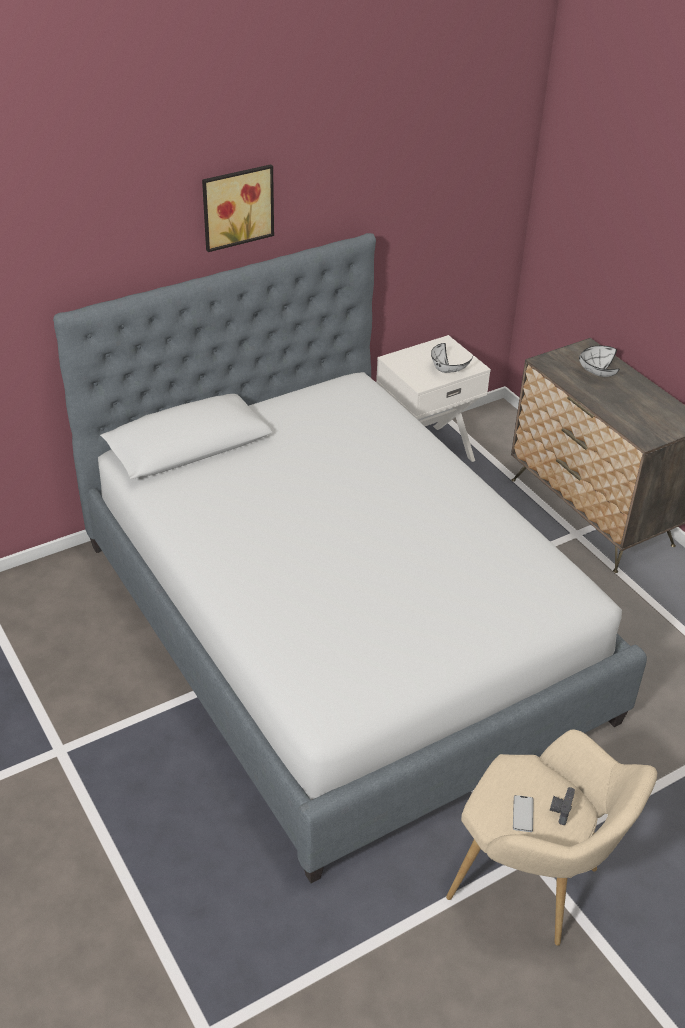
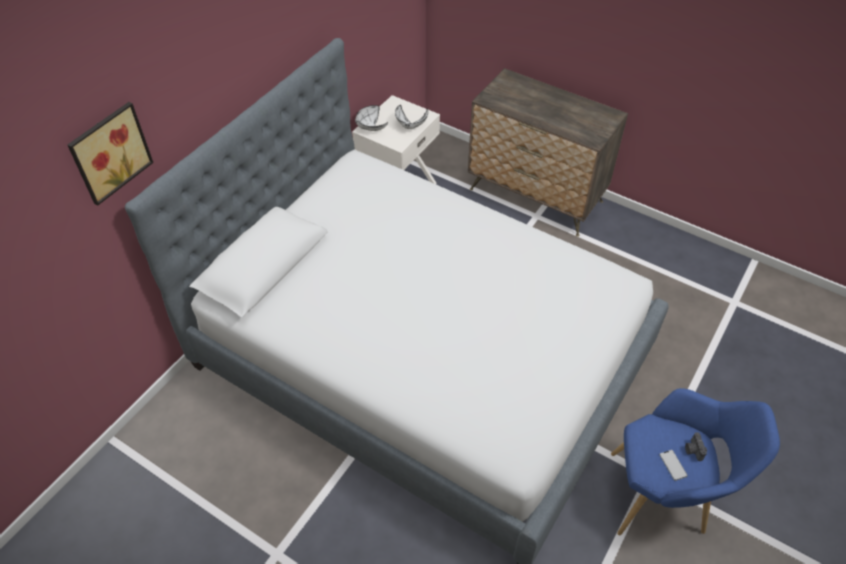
camera: 25 degrees left, 10 degrees up
(236, 206) = (239, 52): picture -> picture (109, 152)
(534, 885) = (664, 496): beige armchair -> blue armchair
(596, 373) = (527, 96): white bowl -> white bowl (370, 128)

